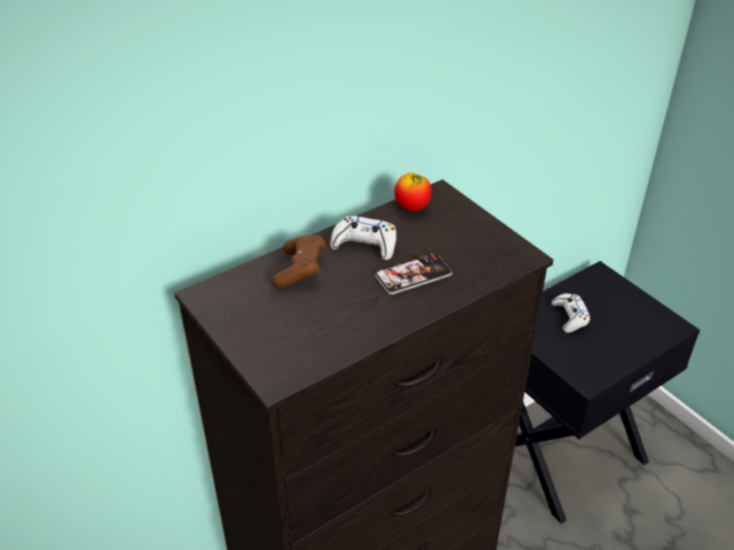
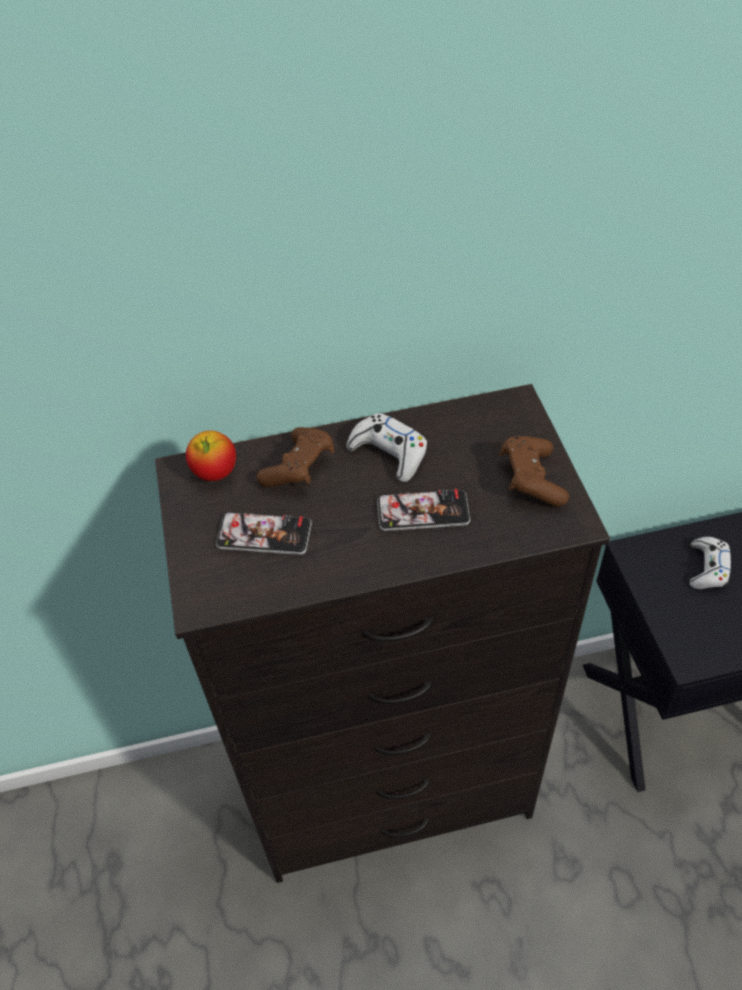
camera: 25 degrees right, 10 degrees up
(299, 320) = (264, 534): none -> phone
(412, 208) = (472, 416): apple -> apple (215, 473)
(479, 237) = (531, 480): none -> brown game controller

